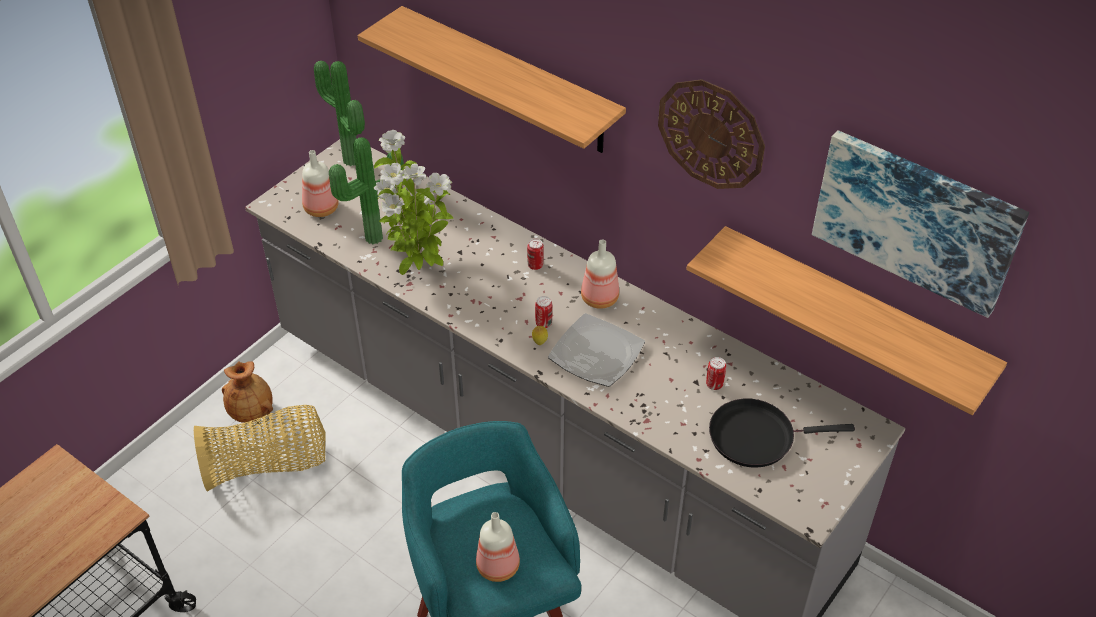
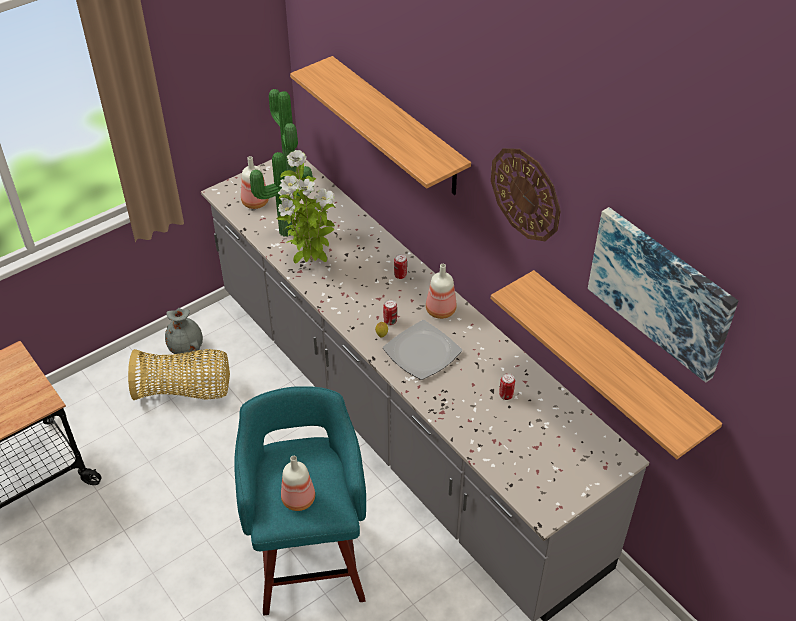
camera: 15 degrees right, 0 degrees up
(252, 411) = (186, 348): brown vase -> grey vase
(757, 436) = (524, 443): black frying pan -> none

